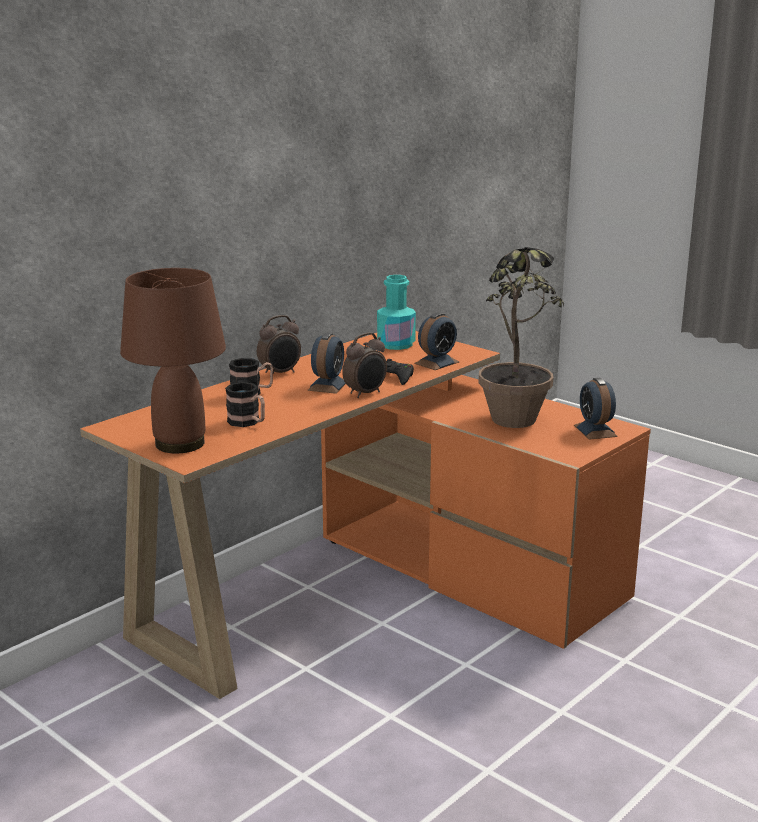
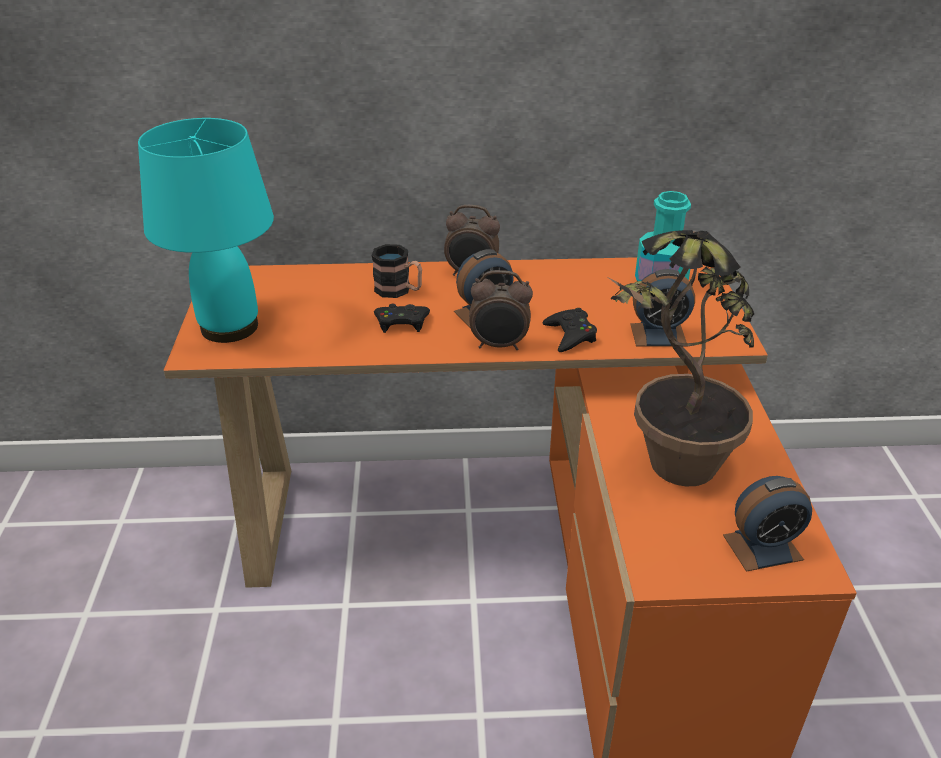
camera: 45 degrees right, 15 degrees up
(179, 443) = (229, 326): brown table lamp -> turquoise table lamp
(248, 422) = (326, 329): mug -> none
(288, 404) = (402, 322): none -> black game controller
(595, 431) = (762, 547): alarm clock -> alarm clock turned 135 degrees counterclockwise

